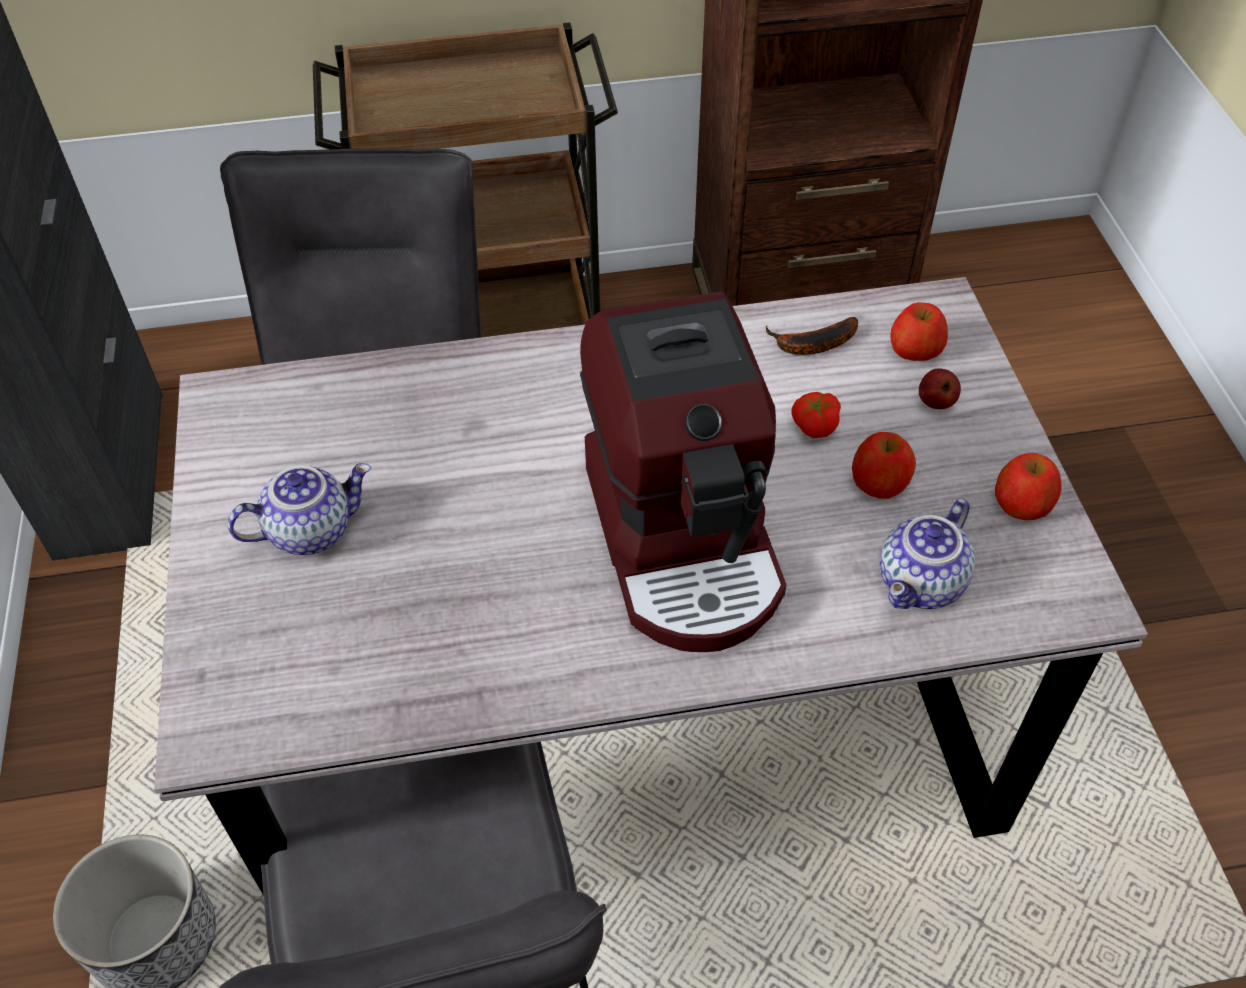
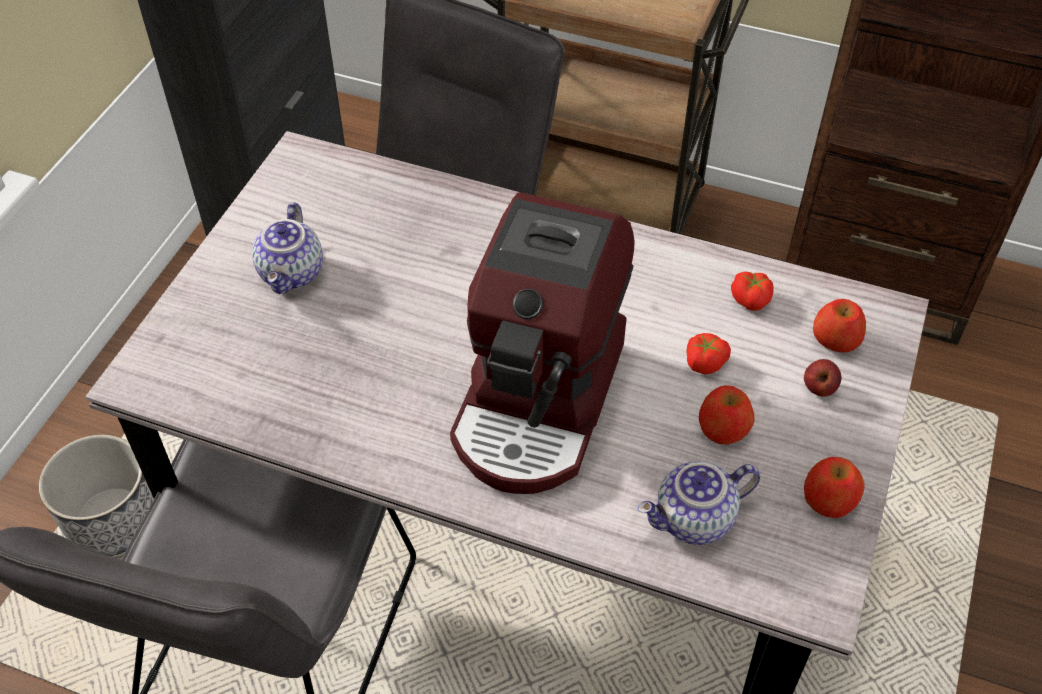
camera: 30 degrees right, 0 degrees up
(311, 529) = (293, 274): teapot -> teapot turned 90 degrees clockwise
(811, 345) = (751, 299): banana -> tomato

